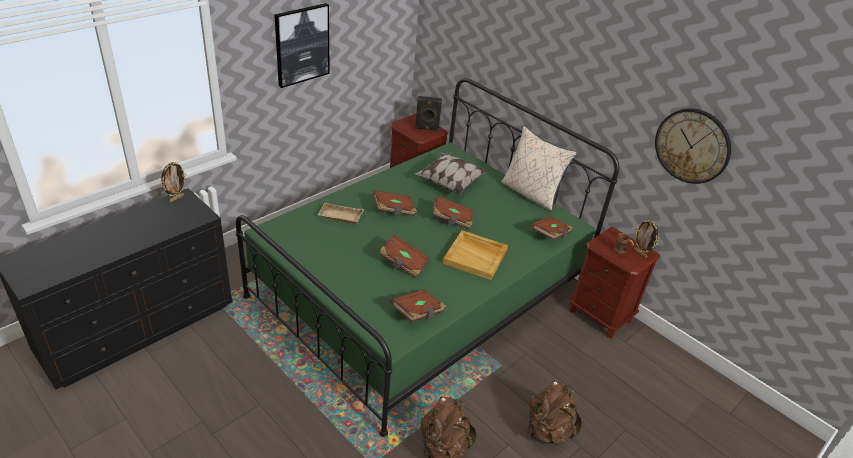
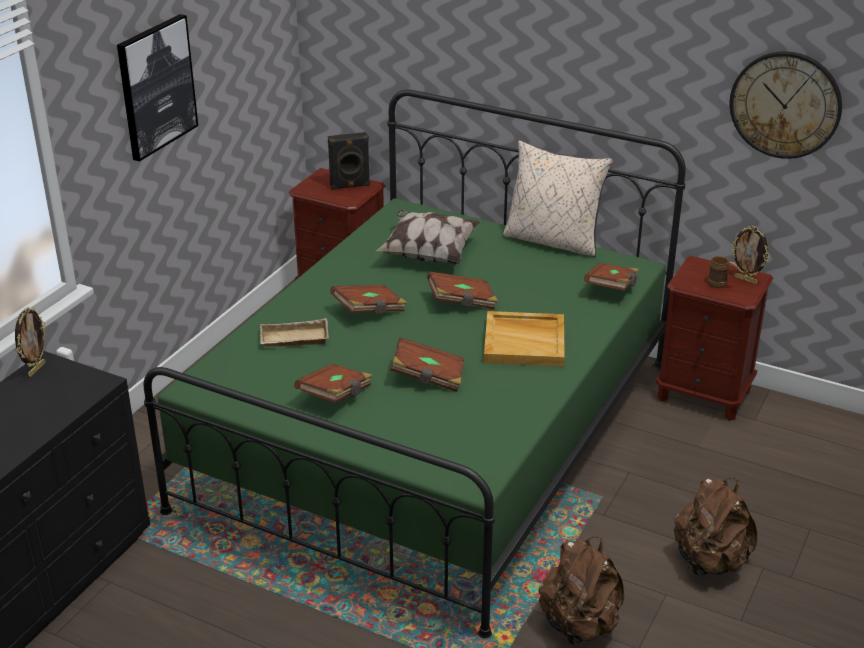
camera: 15 degrees left, 5 degrees down
(418, 313) = (488, 435): brown book -> brown book (336, 395)

